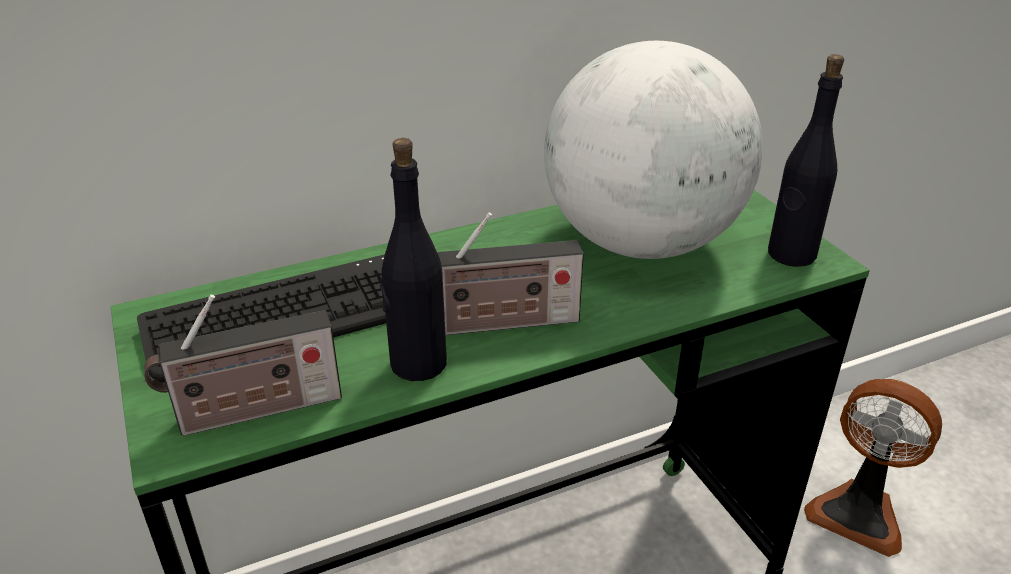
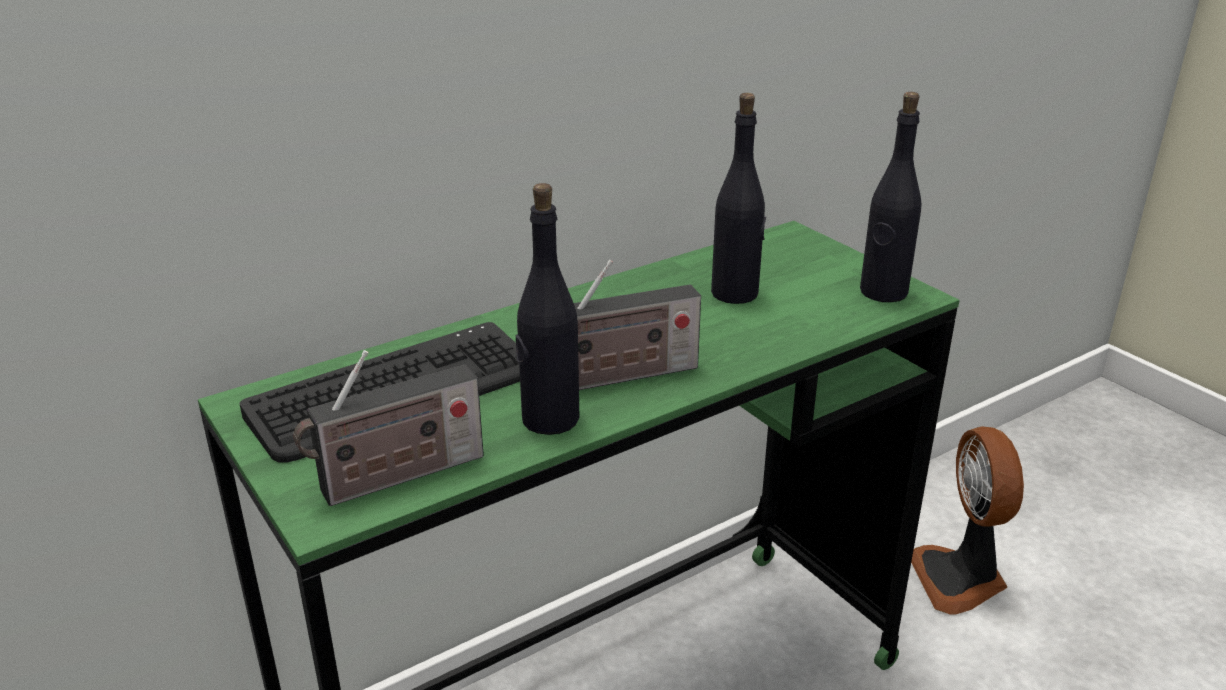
camera: 10 degrees left, 5 degrees down
(641, 242) = (735, 293): globe -> black bottle
(858, 513) = (960, 579): fan -> fan turned 60 degrees clockwise

